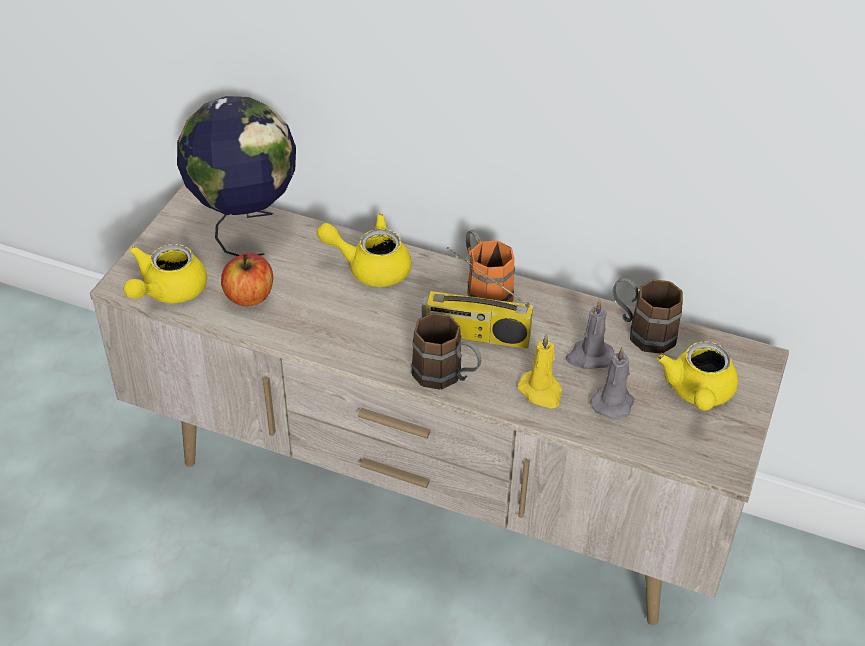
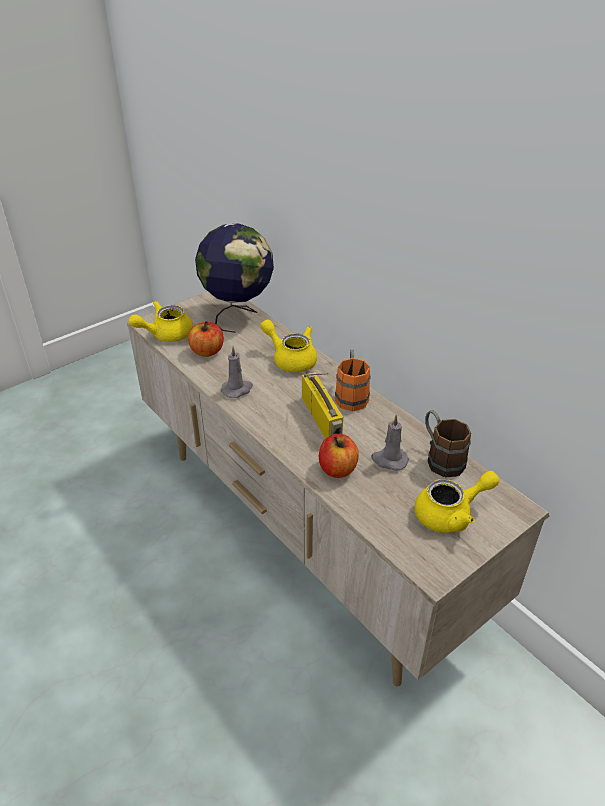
camera: 30 degrees right, 5 degrees down
(446, 376) = (283, 436): brown mug -> none
(475, 335) = (323, 419): radio -> radio turned 150 degrees counterclockwise
(541, 391) = (338, 469): yellow candle -> apple
(613, 402) = (382, 495): grey candle -> grey candle (237, 389)
(698, 393) = (451, 514): yellow teapot -> yellow teapot turned 150 degrees counterclockwise

